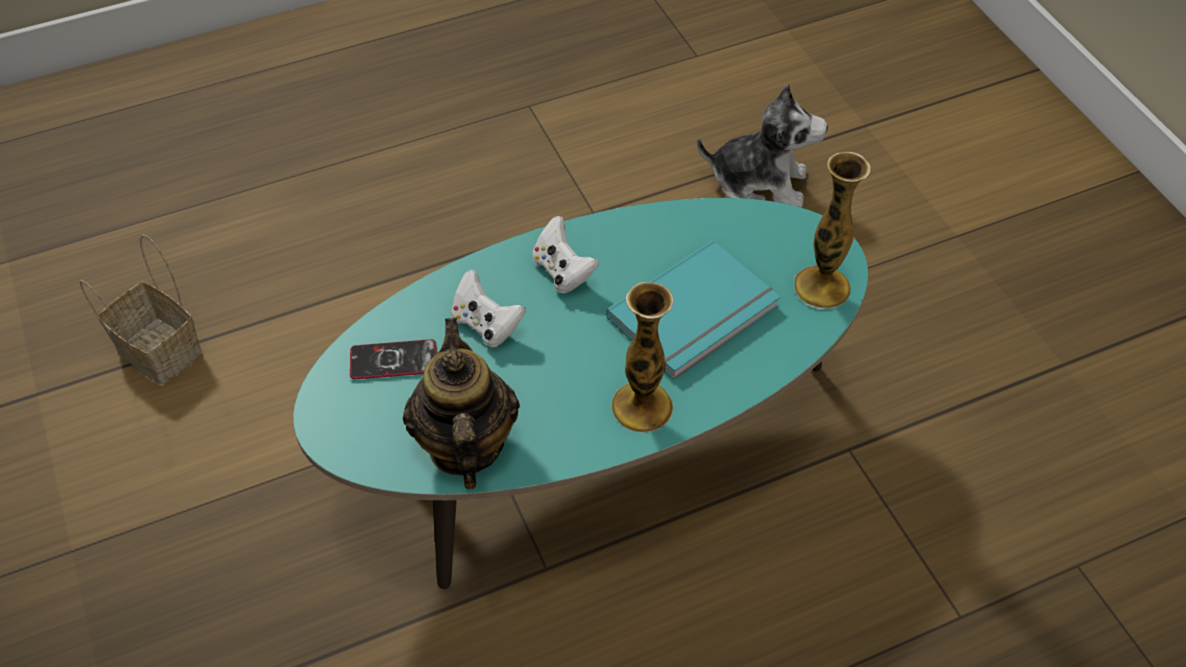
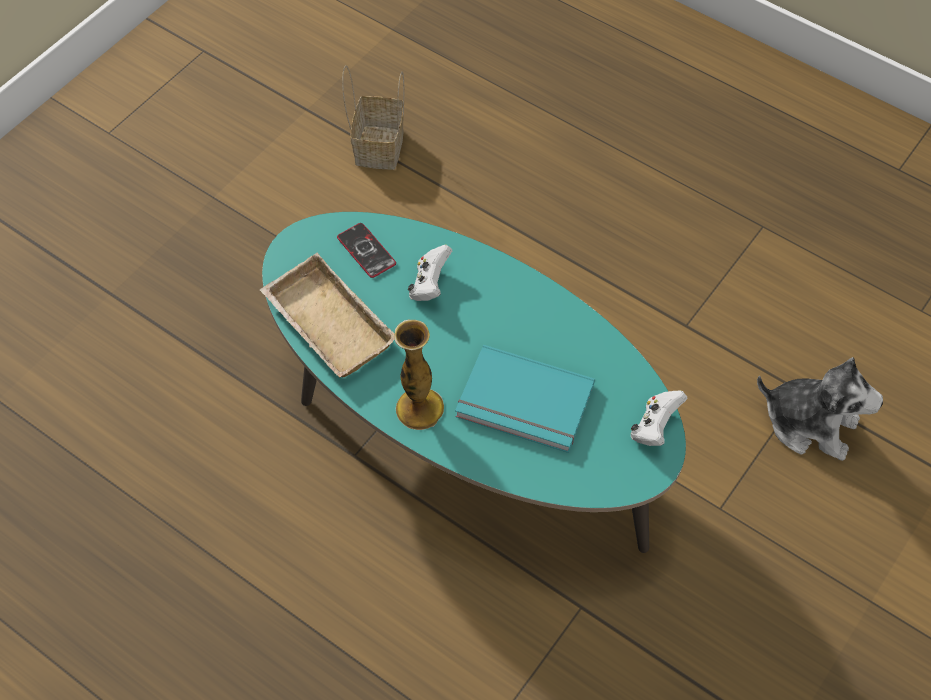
camera: 60 degrees right, 5 degrees up
(464, 445) = (325, 324): teapot -> beige tray
(563, 271) = (507, 305): white game controller -> white game controller (654, 428)
(759, 183) = (810, 423): plush toy -> plush toy turned 45 degrees counterclockwise
(822, 287) = (608, 474): vase -> none

